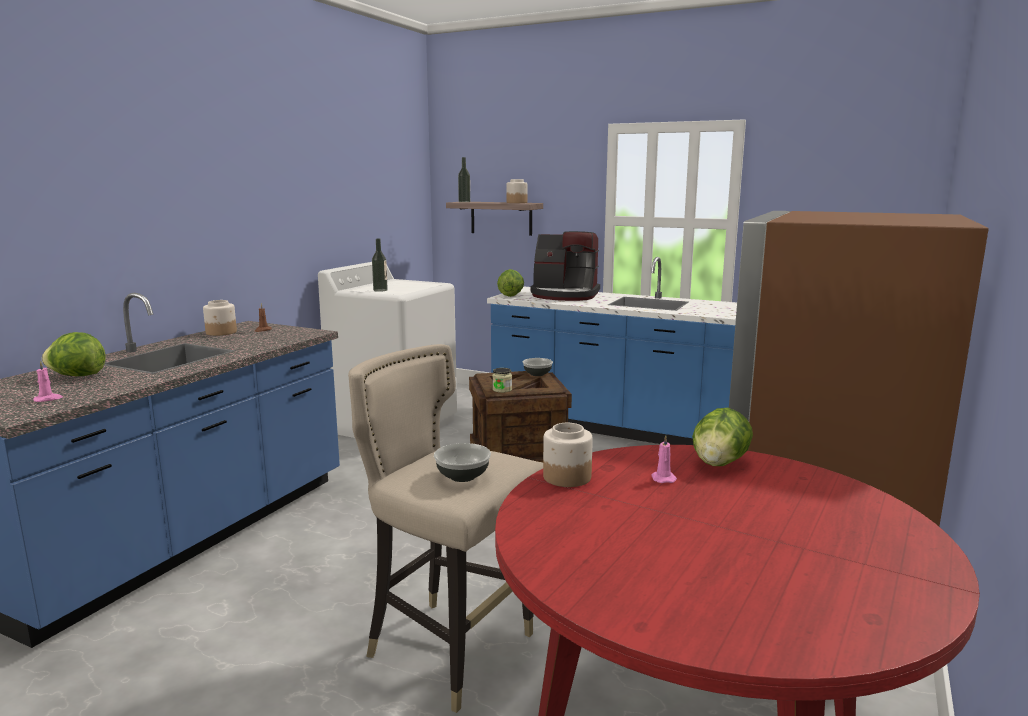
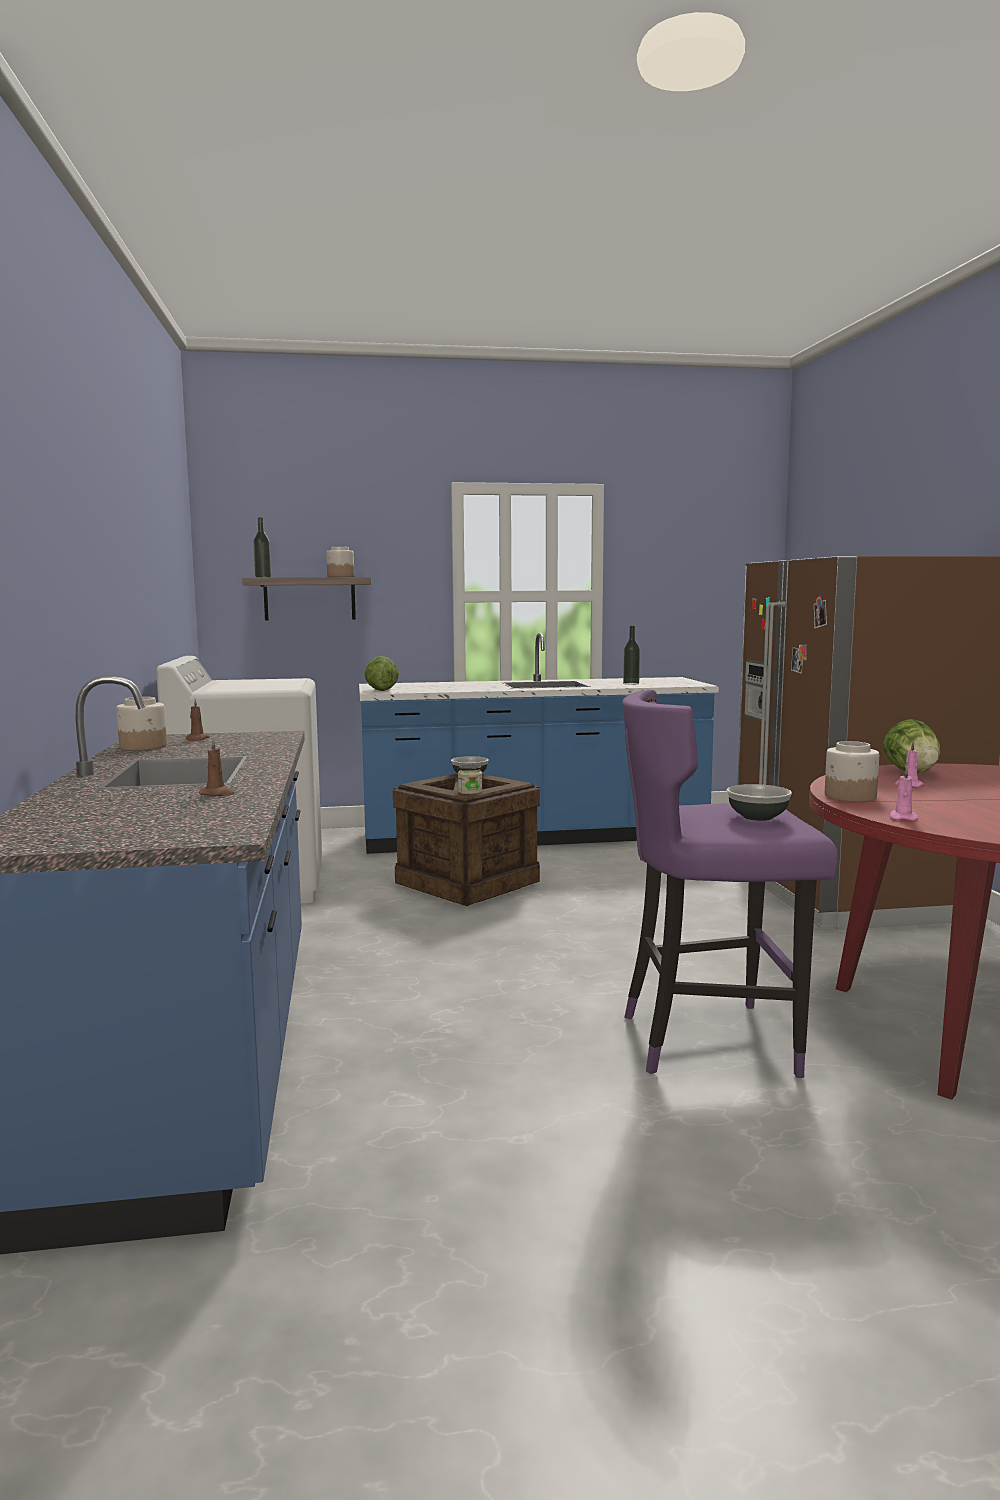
camera: 35 degrees left, 5 degrees down
(48, 399) = (192, 819): pink candle -> pink candle (903, 818)
(77, 376) = (123, 799): lettuce -> none
(119, 381) = (217, 794): none -> brown candle
(380, 290) = (252, 688): bottle -> bottle (631, 683)
(451, 650) = (711, 1040): beige stool -> purple stool
(565, 295) = (438, 686): coffee machine -> none

